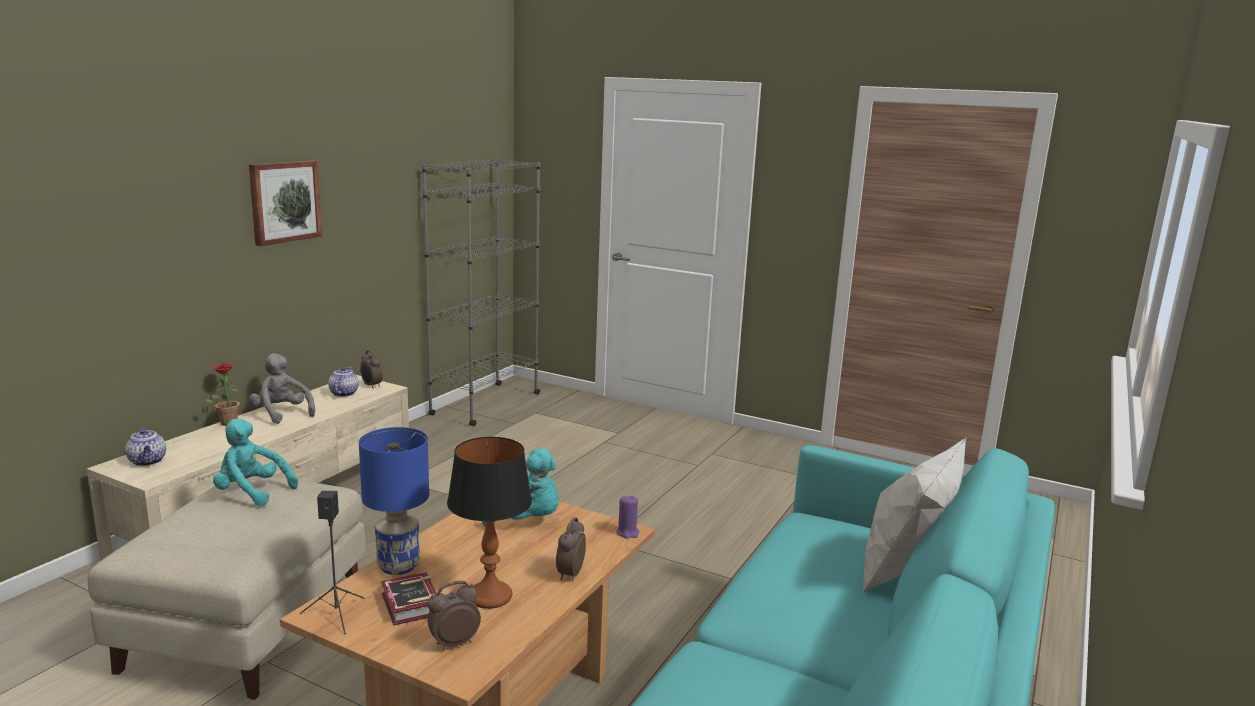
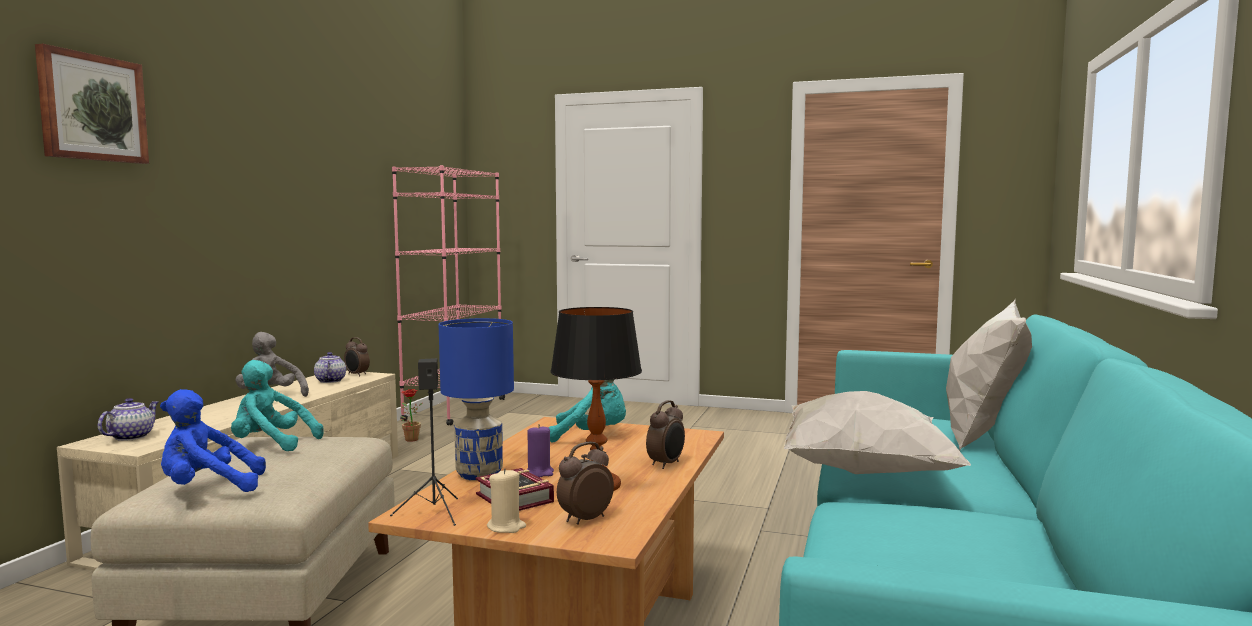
camera: 10 degrees left, 10 degrees down
(148, 461) = (131, 437): teapot -> teapot turned 120 degrees counterclockwise
(179, 549) = (208, 489): none -> blue plush toy
(227, 422) = (211, 405): potted plant -> potted plant (409, 439)
(284, 201) = (268, 181): picture -> picture (92, 108)
(384, 643) = (506, 527): none -> beige candle
(485, 404) = (455, 410): grey bookcase -> pink bookcase
(569, 574) = (666, 464): alarm clock -> alarm clock turned 150 degrees counterclockwise
(627, 532) = (700, 435): purple candle -> purple candle (540, 473)
(748, 609) = (862, 472): none -> white pillow

